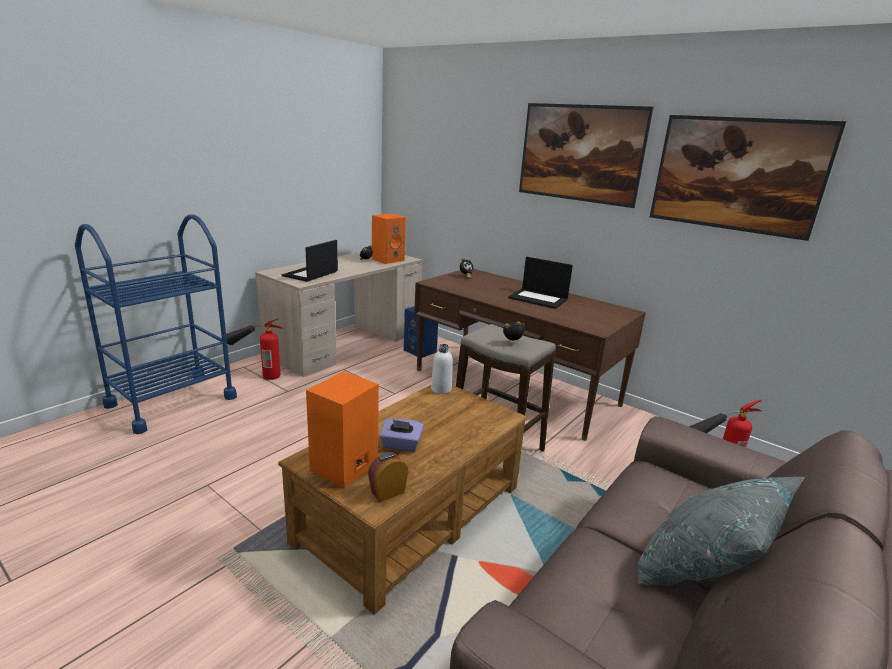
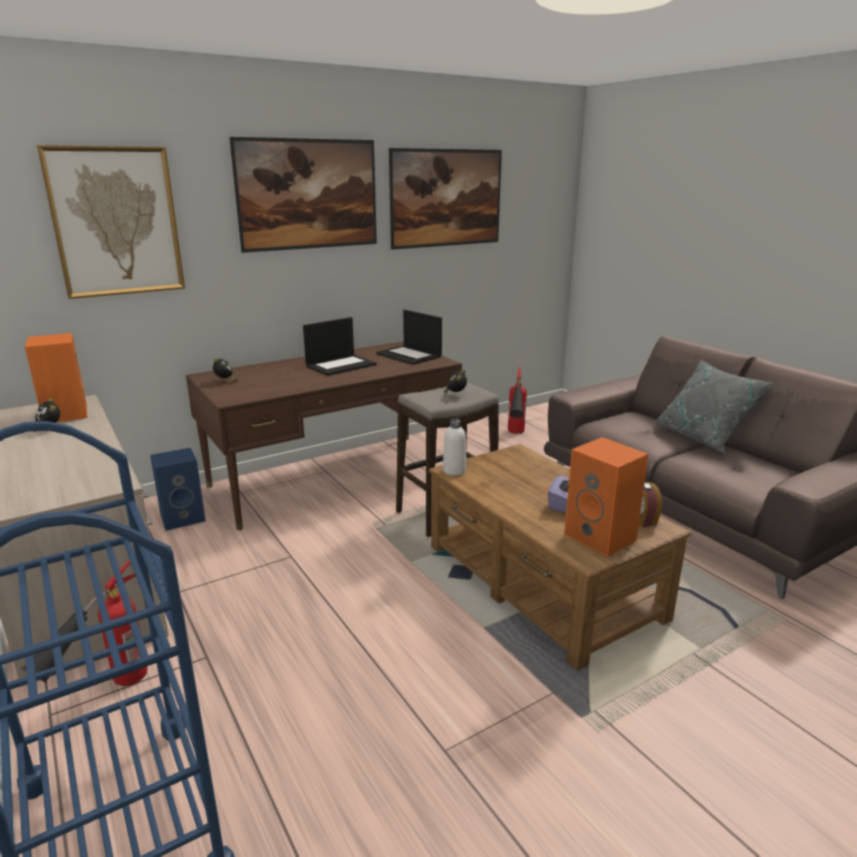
camera: 70 degrees left, 0 degrees up
(310, 274) = (70, 475): laptop -> laptop (410, 355)
(455, 157) = (116, 222): none -> picture

